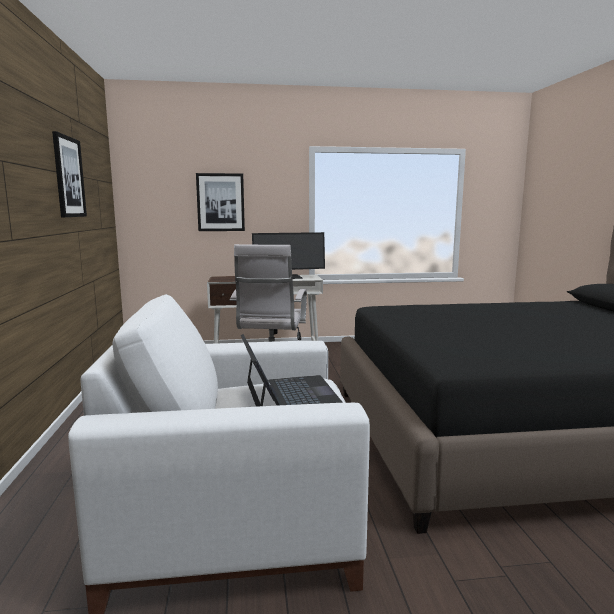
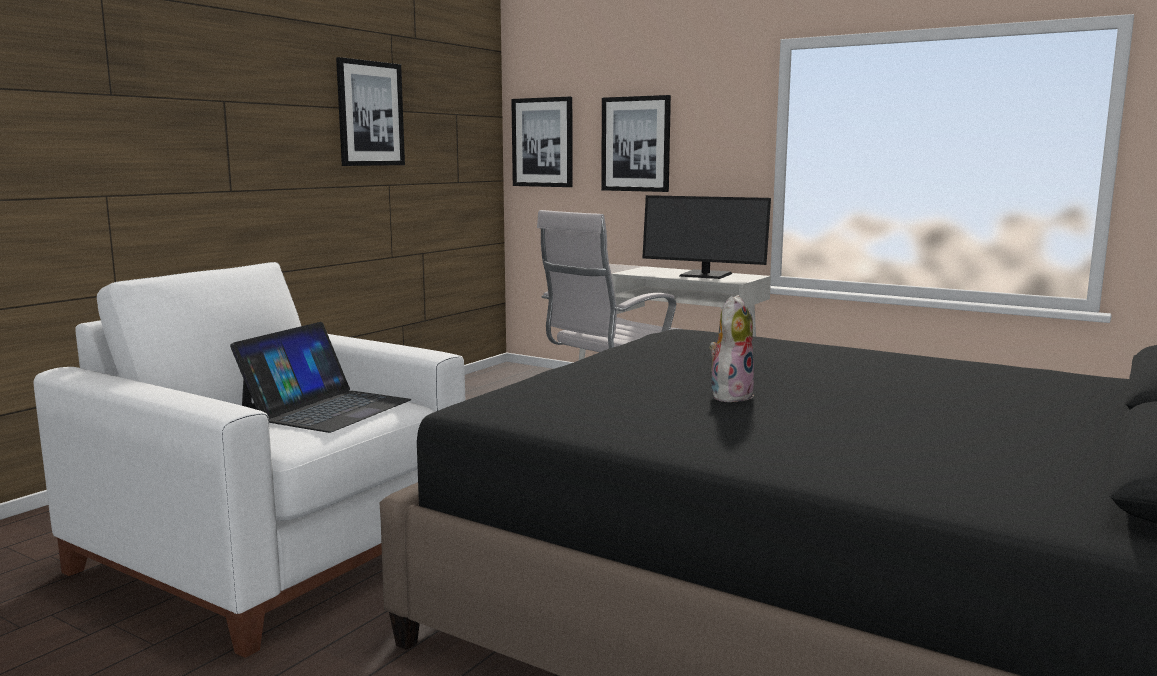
camera: 40 degrees right, 0 degrees up
(149, 200) = (542, 142): none -> picture
(509, 333) = (730, 395): none -> plush toy

